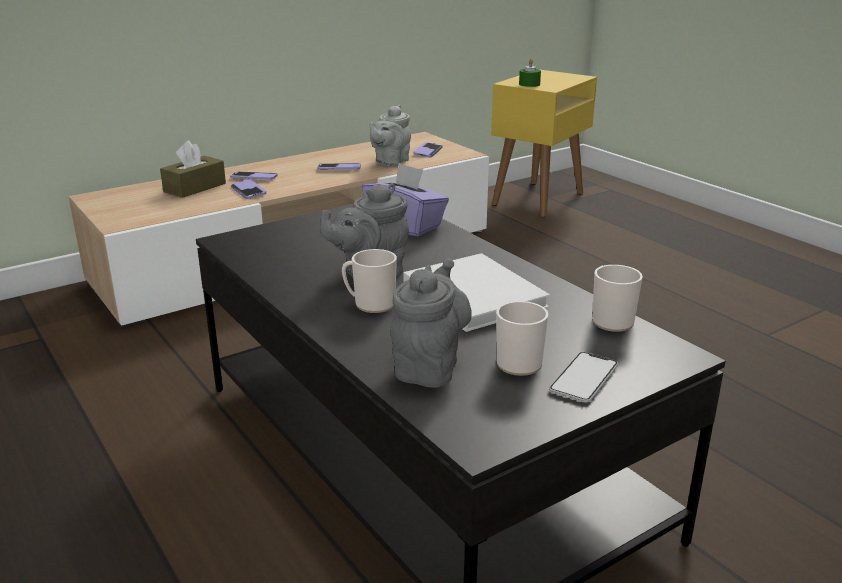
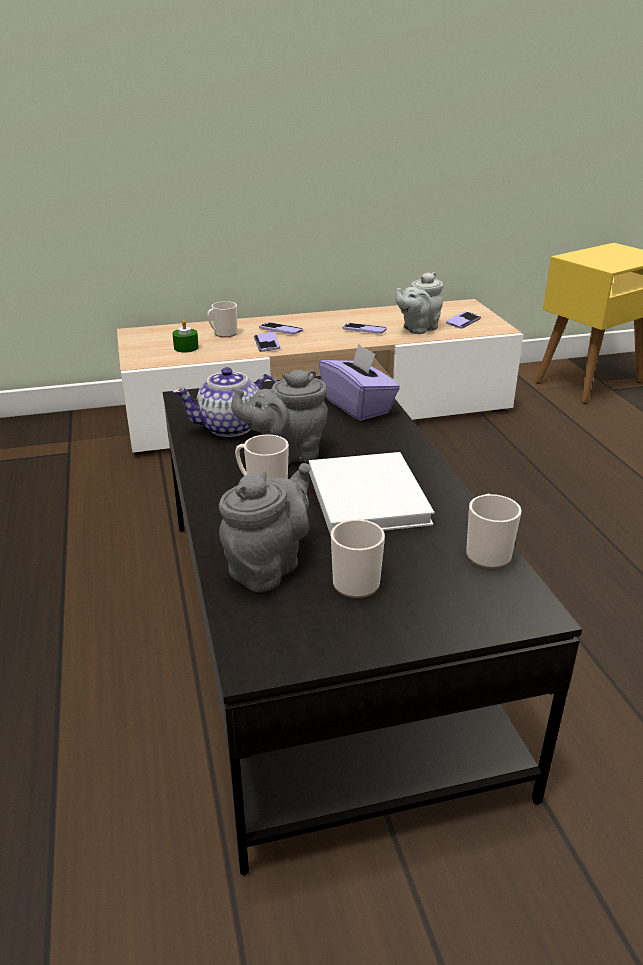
camera: 20 degrees right, 5 degrees up
(195, 187) = (223, 334): brown tissue box -> mug
(295, 259) = (231, 427): none -> teapot
(529, 84) = (589, 260): green candle -> green candle (186, 348)
(584, 378) = (409, 615): phone -> none

